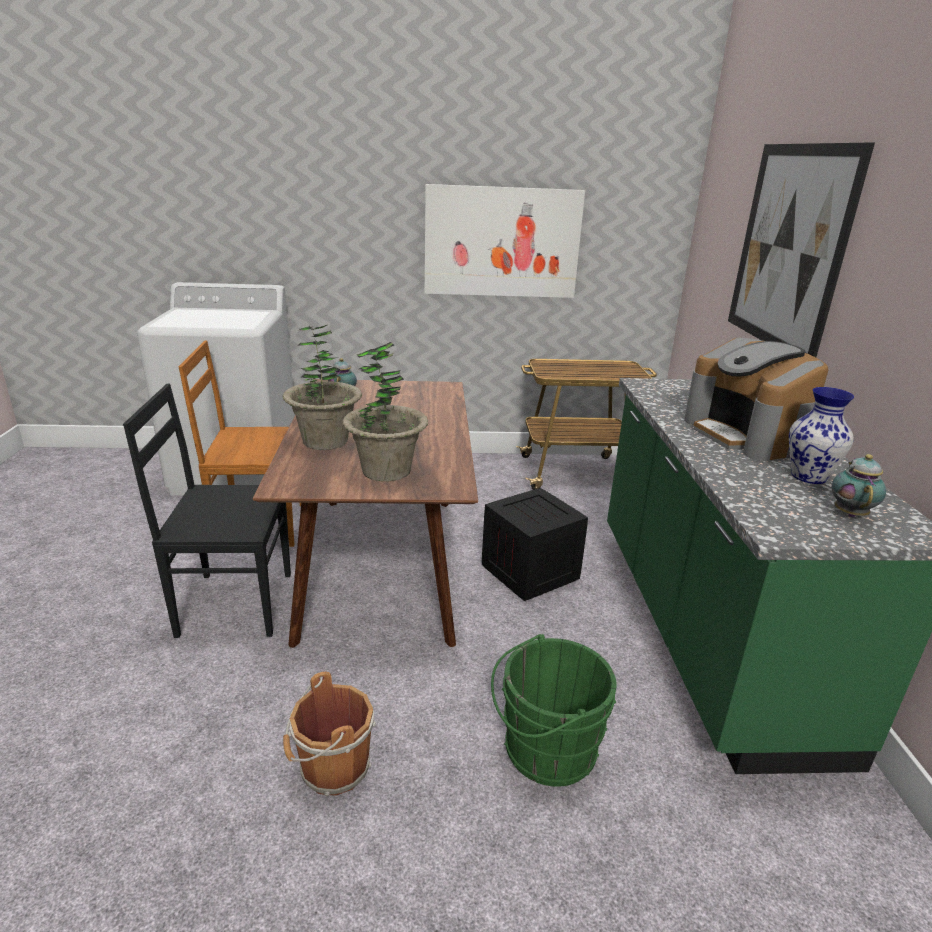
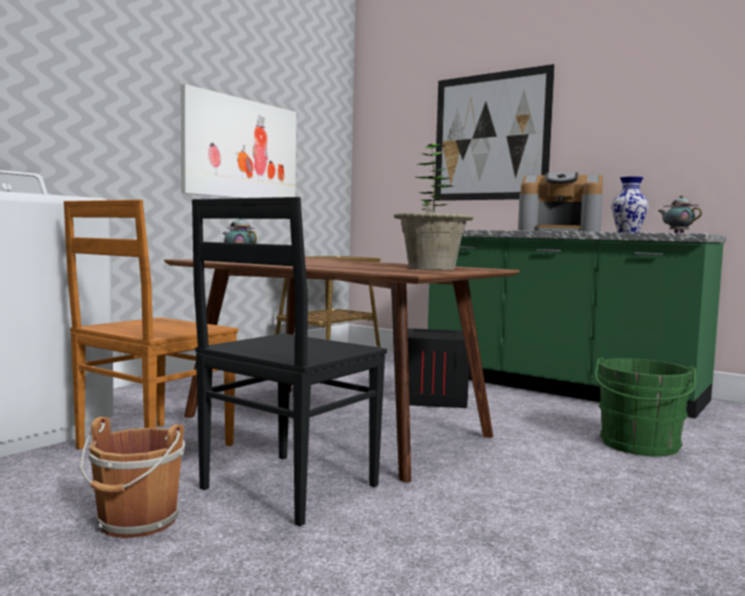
camera: 50 degrees left, 20 degrees down
(325, 441) = (334, 267): potted plant -> none
(332, 769) = (604, 505): brown bucket -> brown bucket (136, 522)

